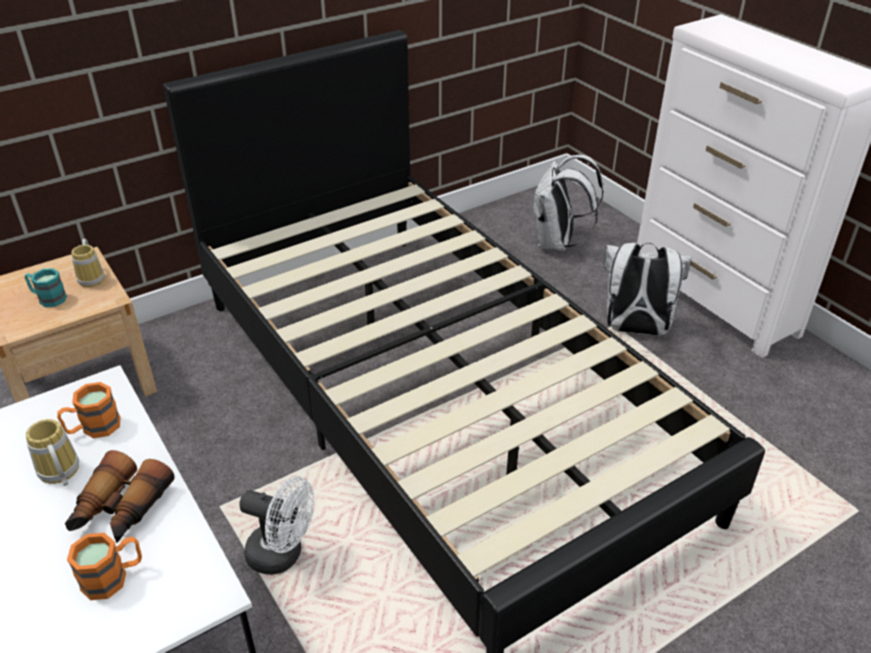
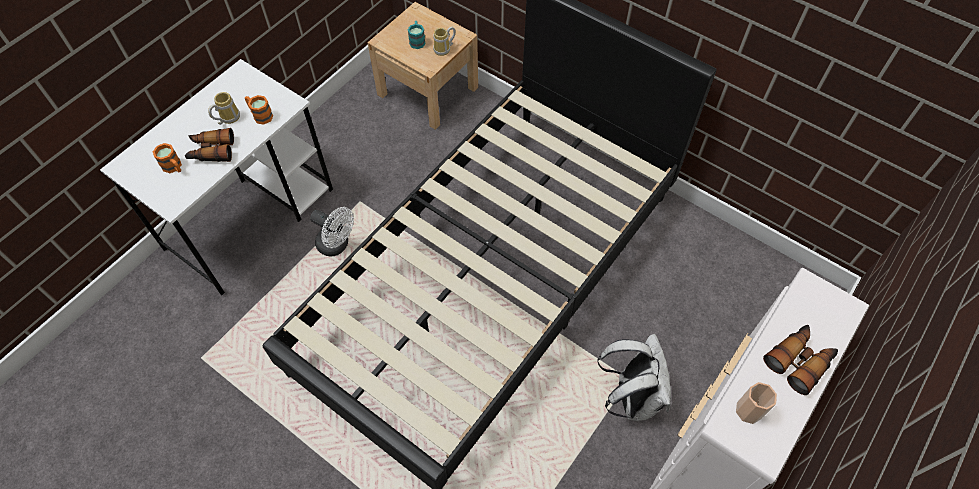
camera: 70 degrees right, 20 degrees up
(283, 555) = (337, 245): white fan -> white fan turned 60 degrees counterclockwise
(557, 243) = (725, 310): white backpack -> none
(774, 46) = (799, 361): none -> binoculars
(824, 73) = (748, 410): none -> cup

